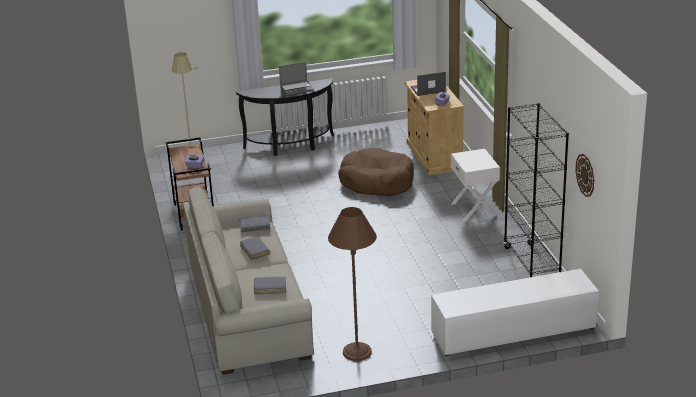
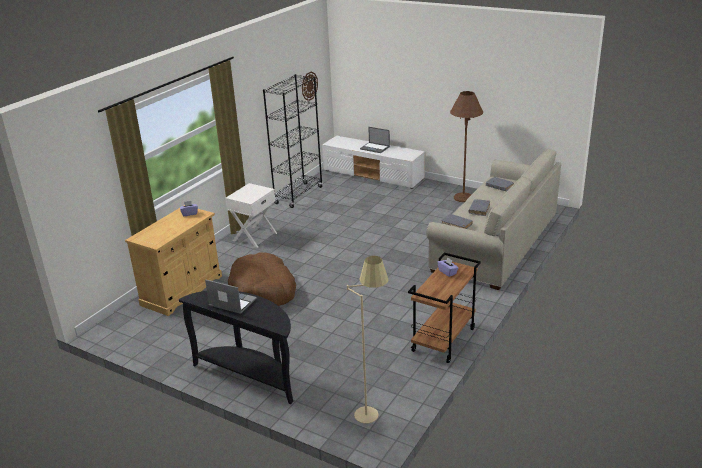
camera: 135 degrees left, 0 degrees up
(427, 90) = (165, 231): laptop -> laptop (375, 148)

